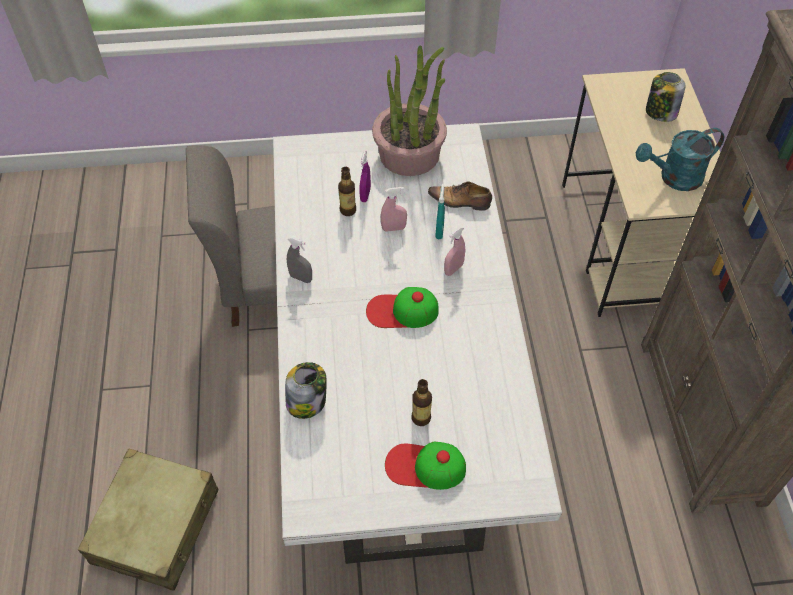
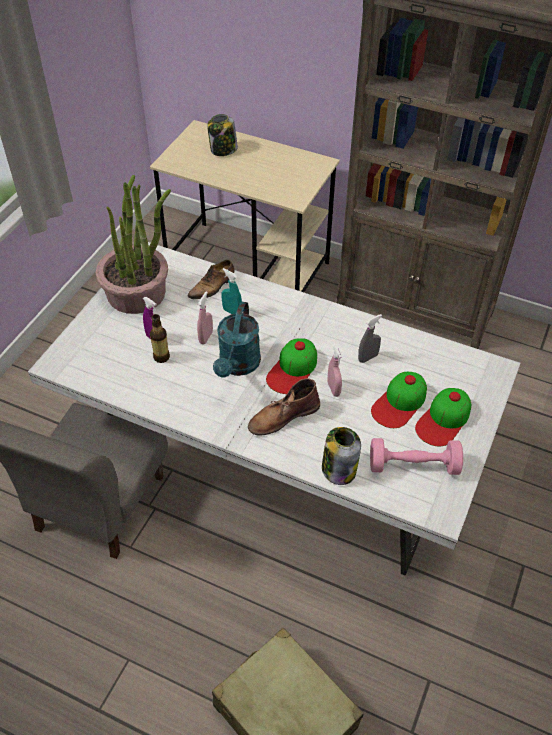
camera: 60 degrees left, 5 degrees down
(301, 278) = (208, 419): grey spray bottle -> grey spray bottle (368, 357)
(340, 330) = (283, 416): none -> brown boot
(349, 463) = (413, 466): none -> pink dumbbell
(421, 418) = (399, 403): bottle -> cap
(453, 269) = (275, 321): pink spray bottle -> pink spray bottle (333, 389)
(674, 178) = (287, 174): turquoise watering can -> turquoise watering can (238, 366)

